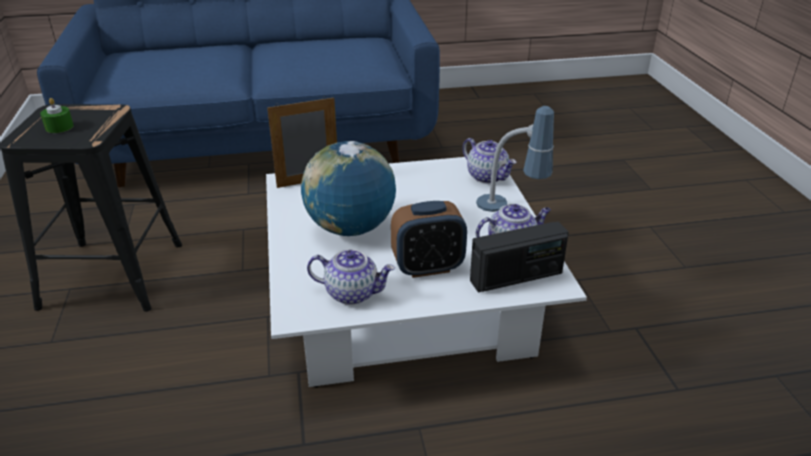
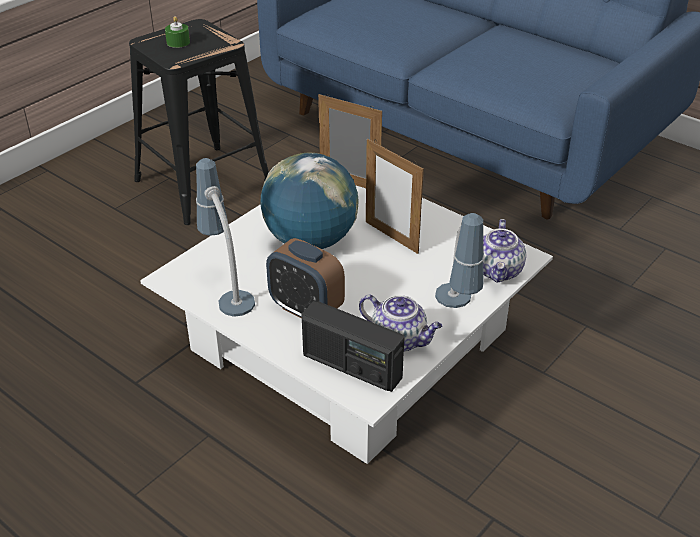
camera: 50 degrees right, 5 degrees up
(352, 293) = (227, 289): teapot -> table lamp
(396, 195) = (391, 237): none -> picture frame

